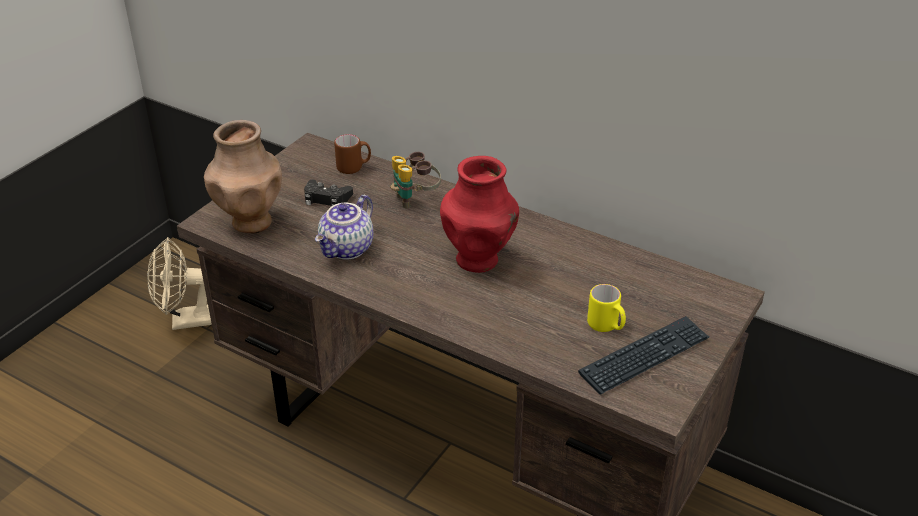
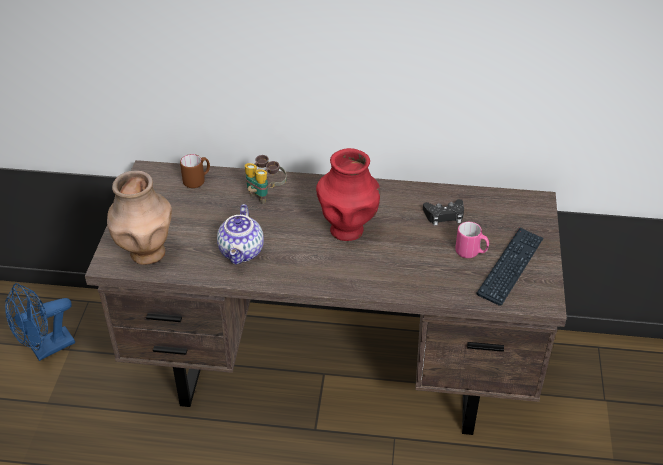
camera: 25 degrees left, 5 degrees up
(186, 321) = (46, 349): beige fan -> blue fan
(326, 199) = (194, 214): black game controller -> black game controller (444, 215)
(606, 326) = (471, 252): yellow mug -> pink mug

